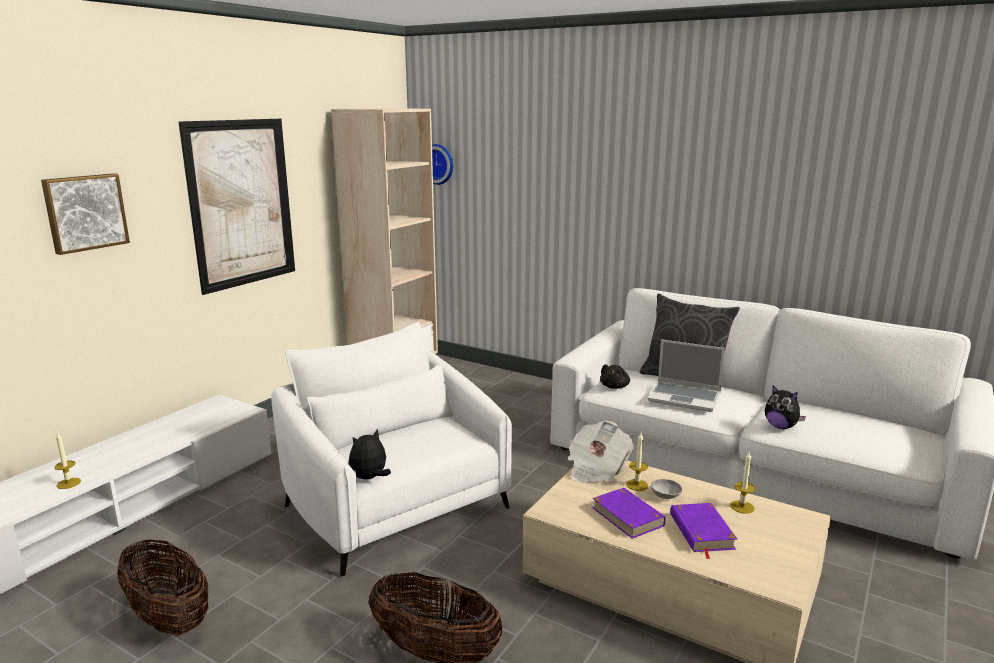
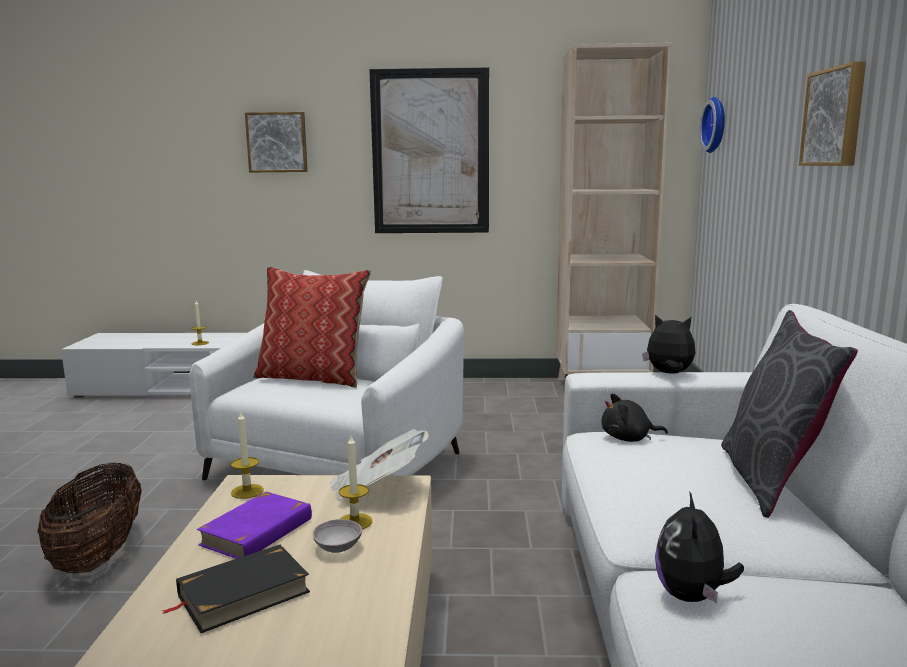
camera: 60 degrees right, 5 degrees down
(169, 618) = (121, 444): basket -> none
(370, 478) = (234, 393): plush toy -> plush toy (669, 373)
(385, 439) = (313, 378): none -> pillow
(603, 180) = (835, 117): none -> picture
(685, 398) = (659, 484): laptop -> none
(701, 532) = (243, 594): purple book -> black book
(742, 507) = (351, 619): candle -> candle (247, 491)

